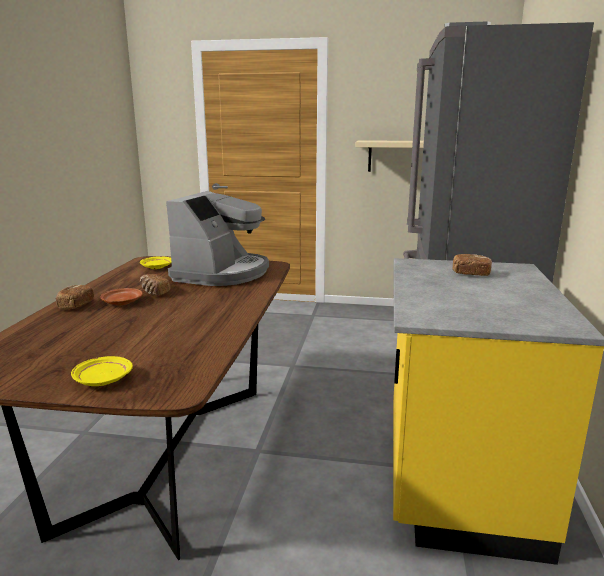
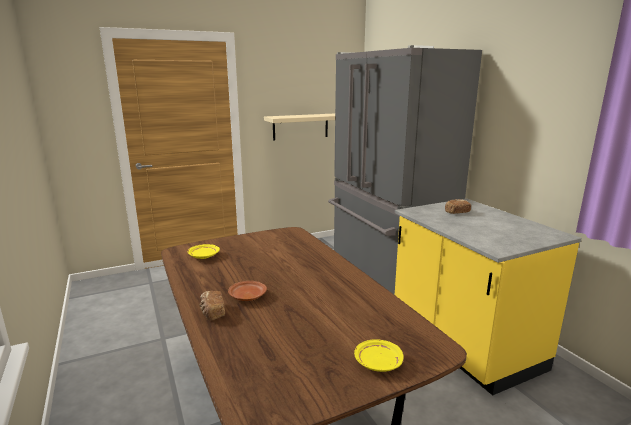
camera: 35 degrees left, 0 degrees up
(154, 292) = (254, 279): bread -> none
(222, 273) = (270, 248): coffee machine -> none

